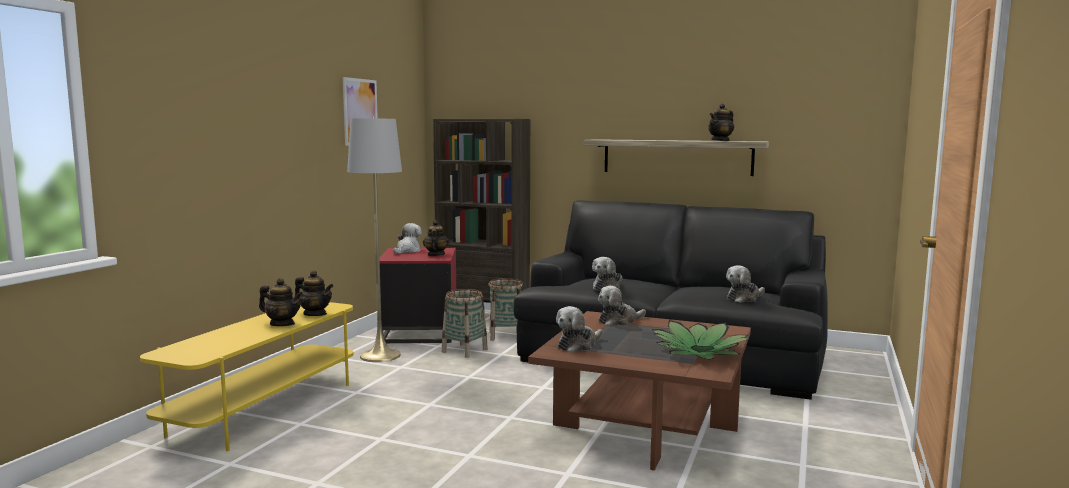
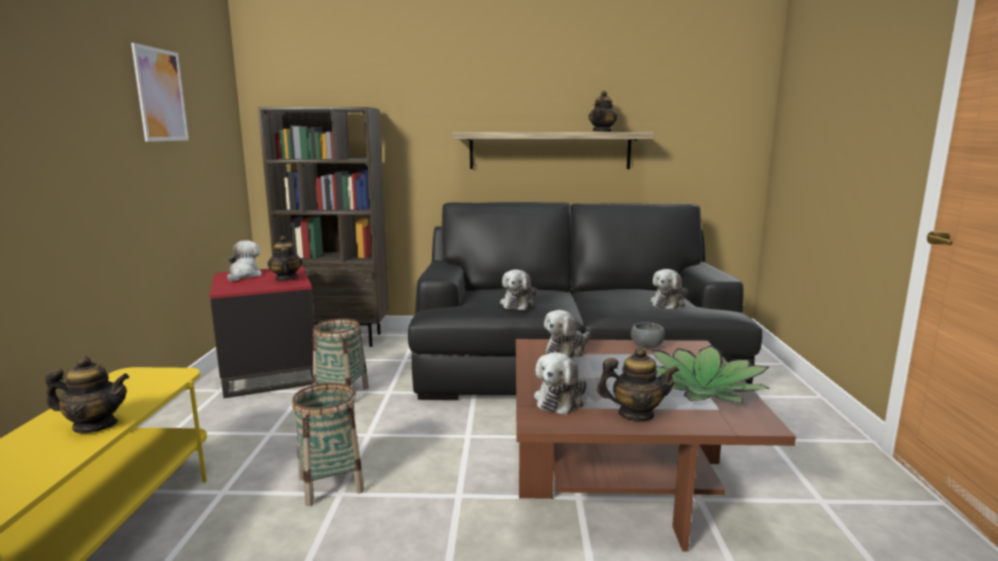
camera: 20 degrees left, 5 degrees up
(315, 314) = (145, 395): teapot -> teapot (635, 414)
(380, 355) = (233, 419): grey floor lamp -> none
(505, 336) = (379, 364): basket -> basket (330, 484)
(689, 326) = (647, 347): none -> grey bowl

